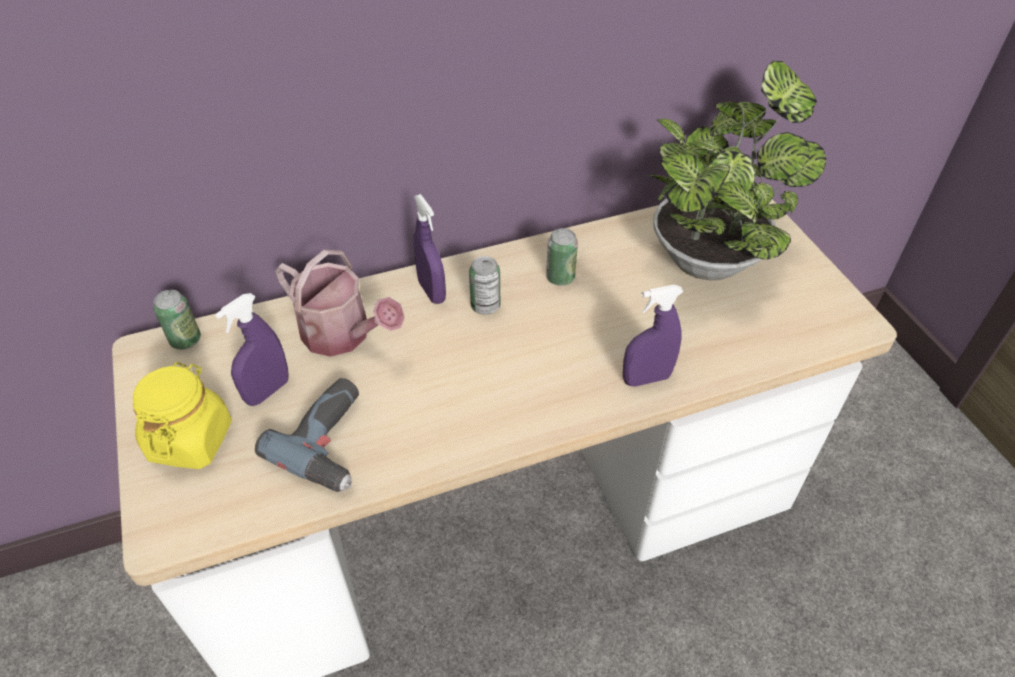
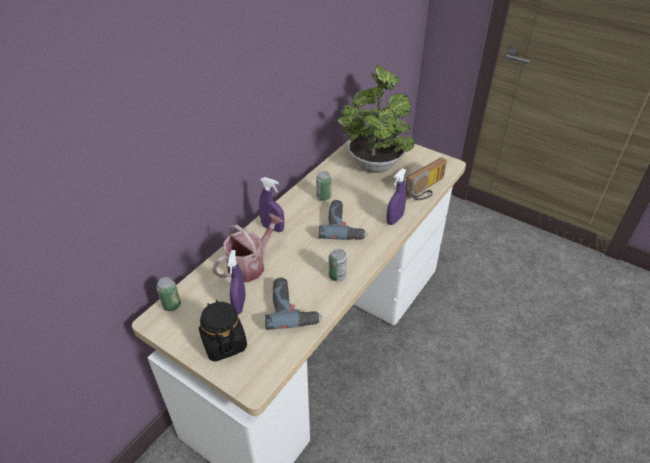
camera: 35 degrees left, 5 degrees down
(191, 440) = (224, 343): yellow jar -> black jar
(343, 335) = (250, 265): watering can -> watering can turned 45 degrees counterclockwise
(485, 306) = (303, 223): can -> can (337, 276)
(546, 344) = (344, 225): none -> power drill
(762, 352) = (426, 190): none -> radio

